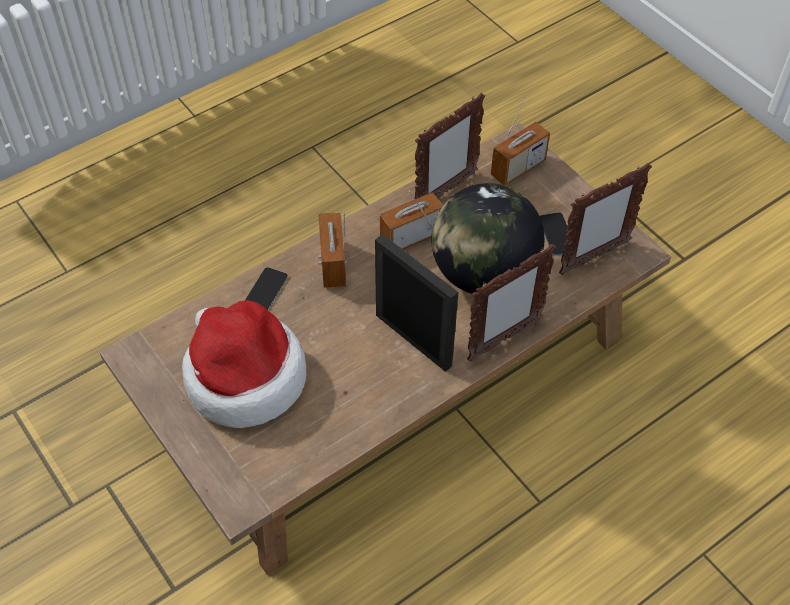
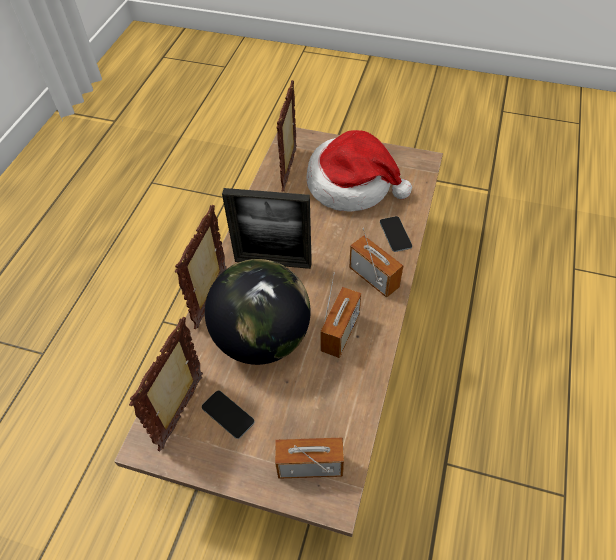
camera: 145 degrees right, 0 degrees up
(445, 192) = (351, 393): picture frame -> picture frame (290, 170)
(518, 168) = (310, 466): radio -> radio turned 75 degrees clockwise

